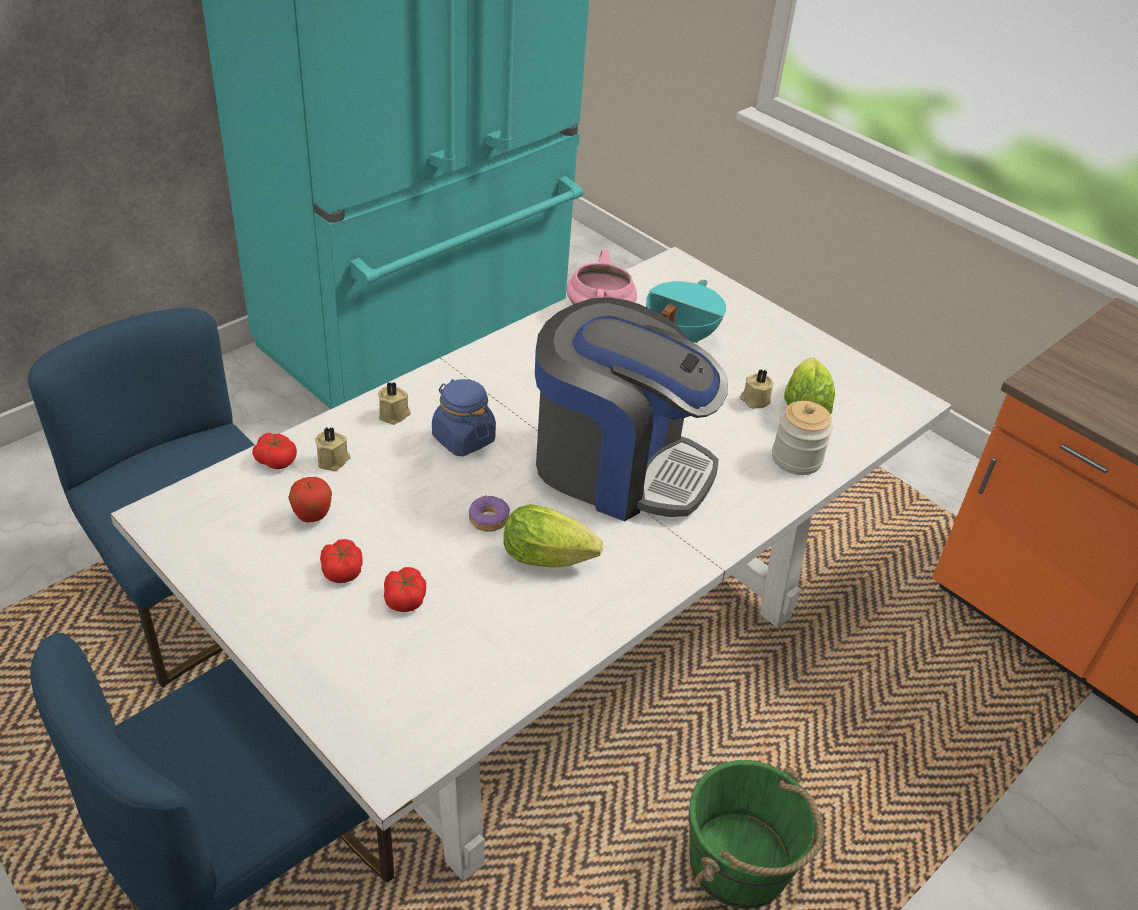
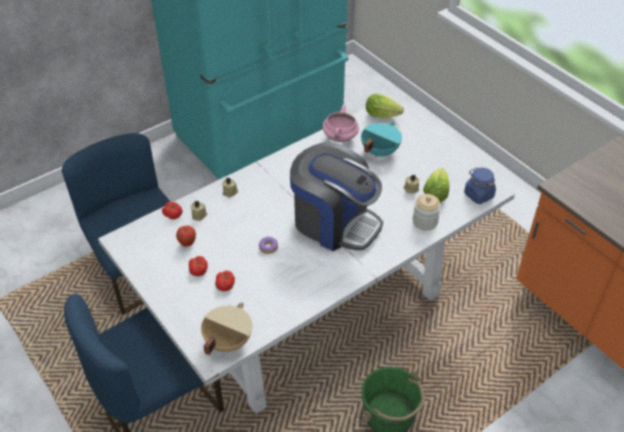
camera: 10 degrees right, 5 degrees up
(423, 722) = (227, 341): none -> beige cooking pot
(463, 439) = (261, 206): blue jar -> blue jar (478, 195)
(552, 559) = (295, 268): lettuce -> lettuce (384, 116)

